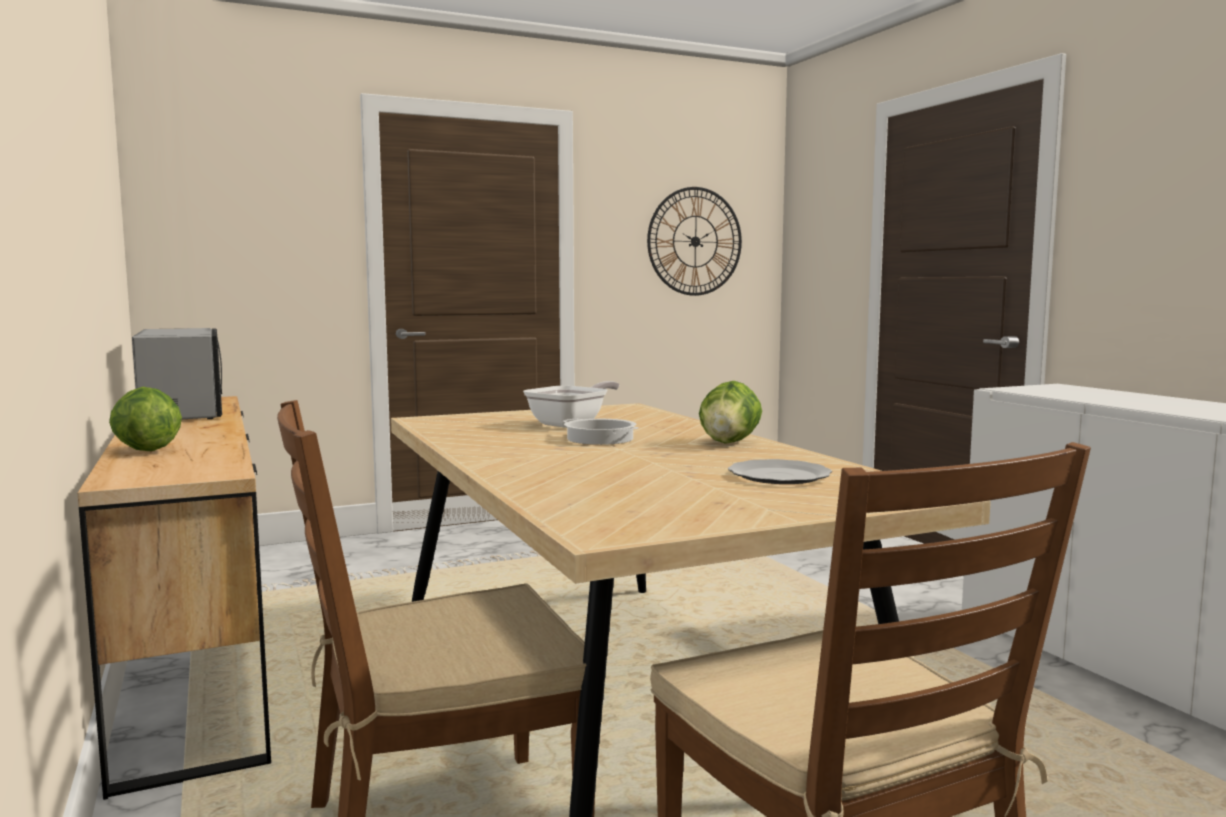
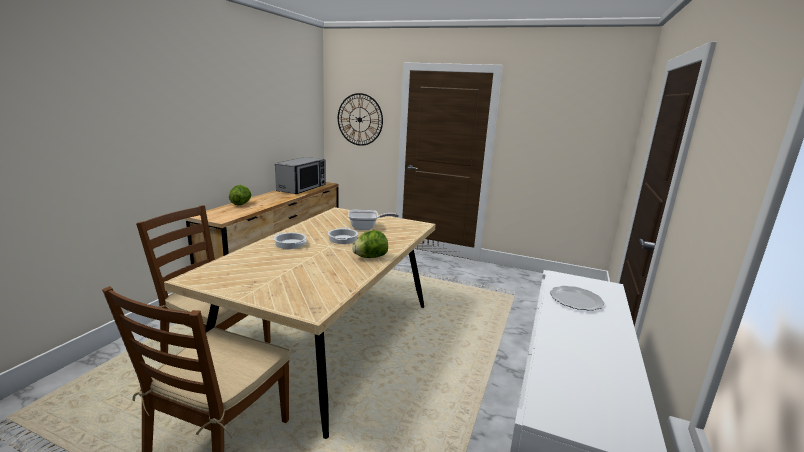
camera: 45 degrees right, 10 degrees up
(547, 461) = (290, 244): none -> cooking pot
(695, 241) = (569, 137): wall clock -> wall clock (359, 119)
(780, 476) = (314, 280): plate -> plate (576, 300)

